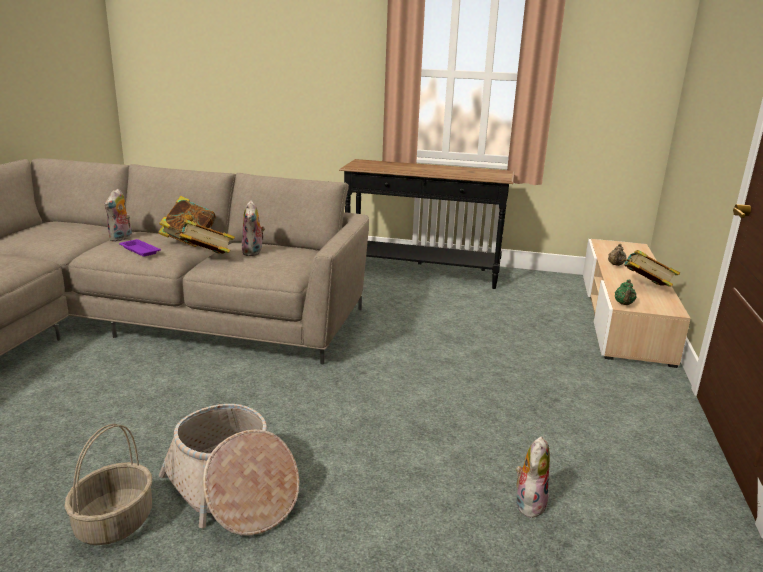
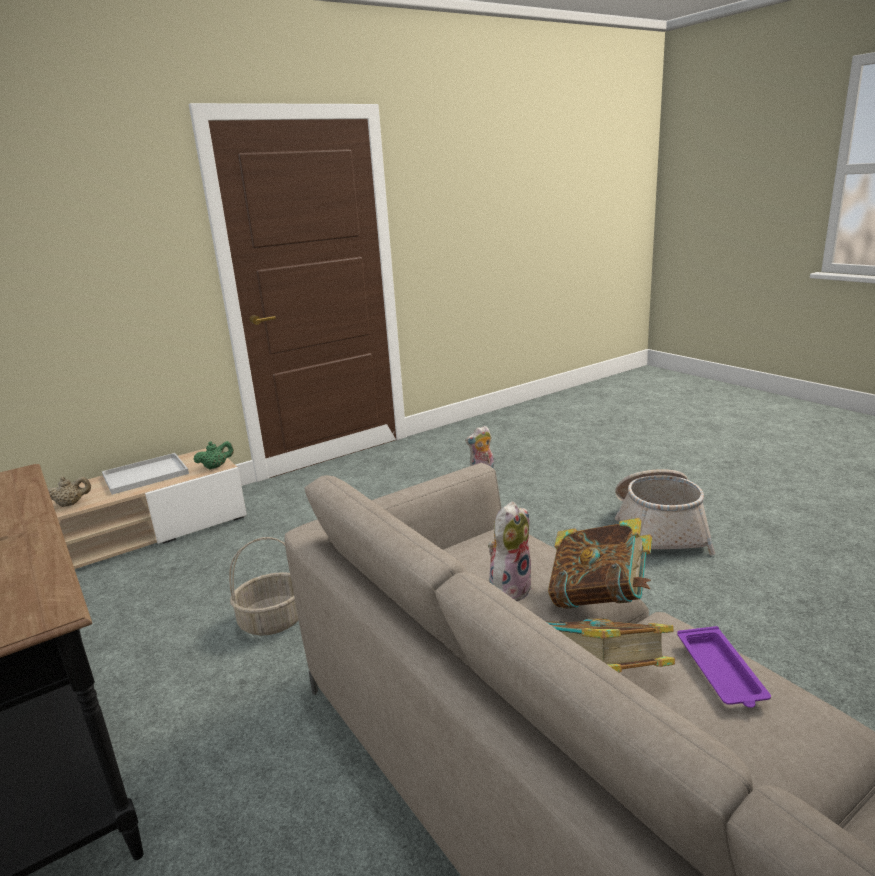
camera: 135 degrees left, 0 degrees up
(114, 522) = (751, 538): basket -> basket (272, 621)
(121, 238) = (770, 776): plush toy -> none
(645, 287) = (147, 474): book -> white tray

